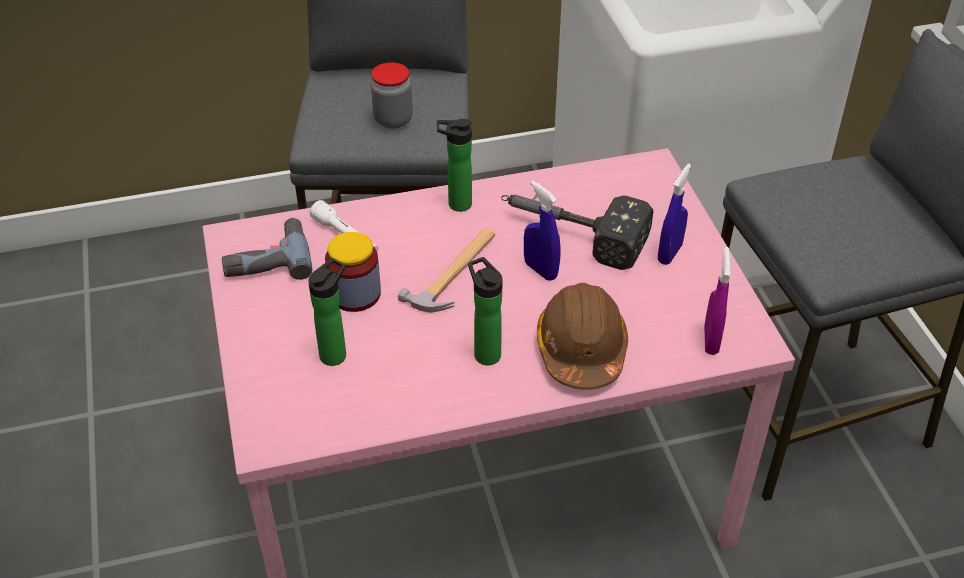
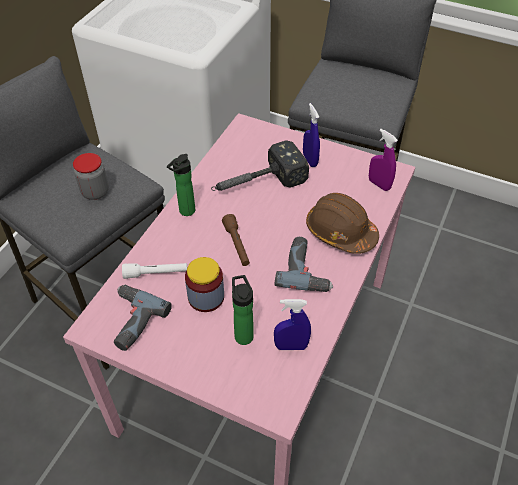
camera: 50 degrees left, 5 degrees up
(456, 273) = (237, 245): hammer -> brown flashlight
(485, 352) = (306, 270): bottle -> power drill
(540, 270) = (271, 211): blue spray bottle -> blue spray bottle (291, 346)

